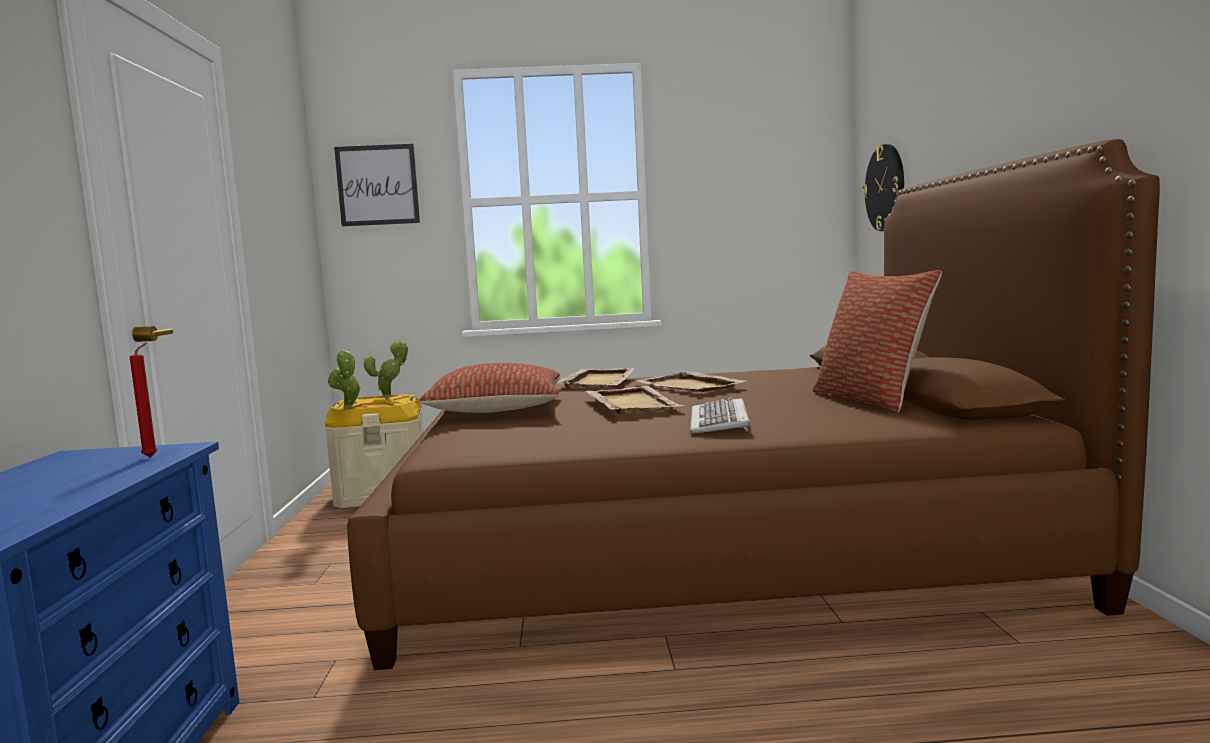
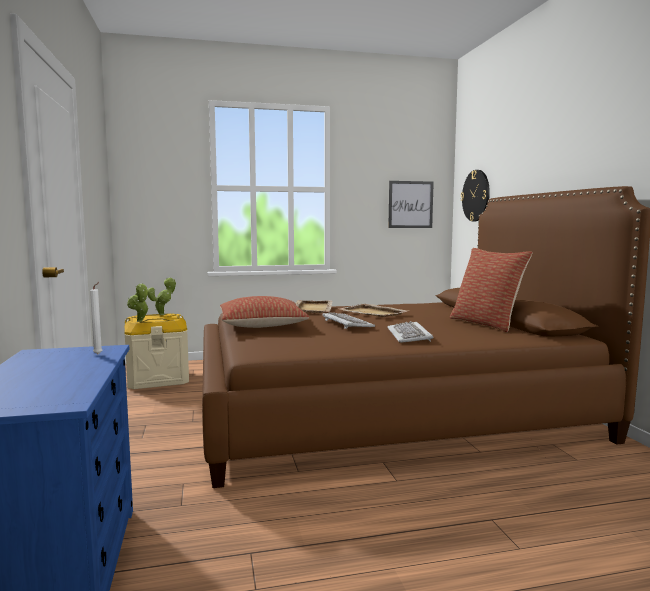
camera: 10 degrees left, 0 degrees up
(152, 456) = (99, 354): red candle -> white candle
(377, 185) = (154, 172): picture -> picture (410, 204)
(631, 403) = (346, 323): beige tray -> keyboard

